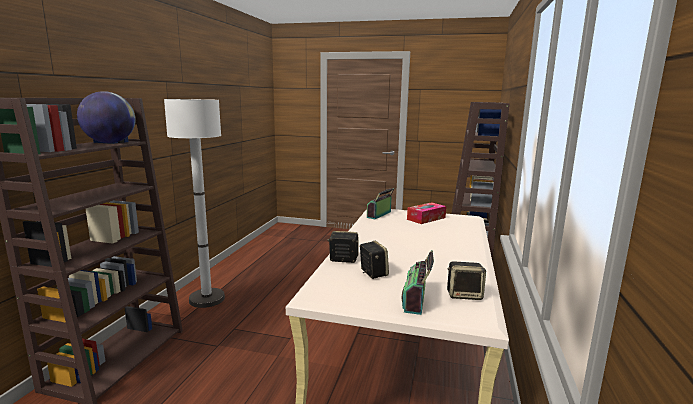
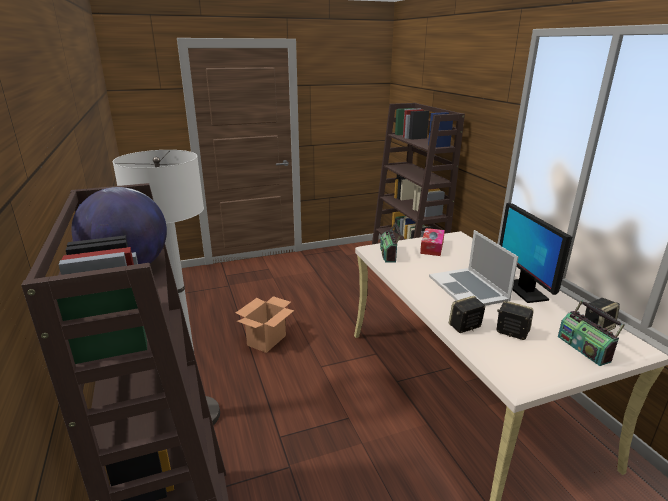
camera: 35 degrees left, 10 degrees up
(300, 276) = (267, 340): none -> cardboard box
(400, 244) = (468, 288): none -> laptop
(449, 257) = (525, 290): none -> monitor

